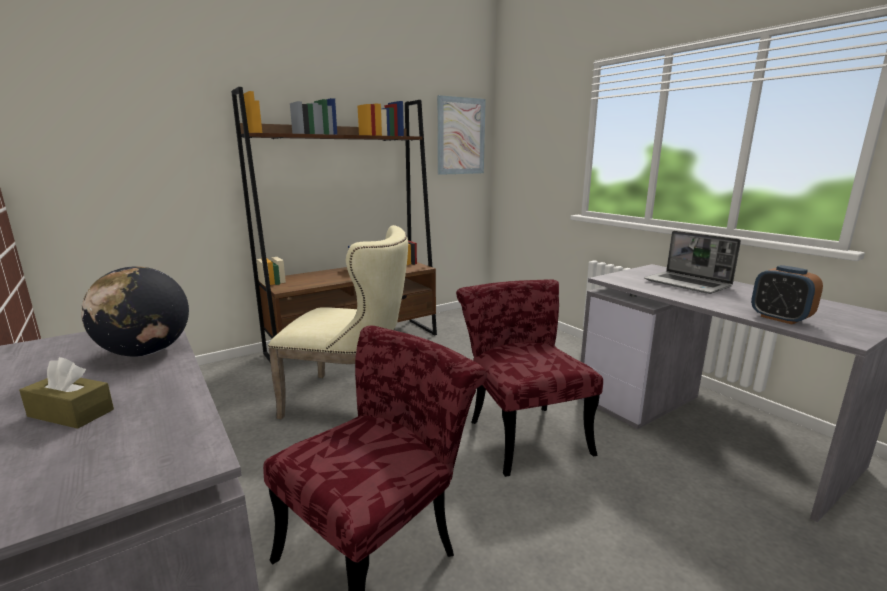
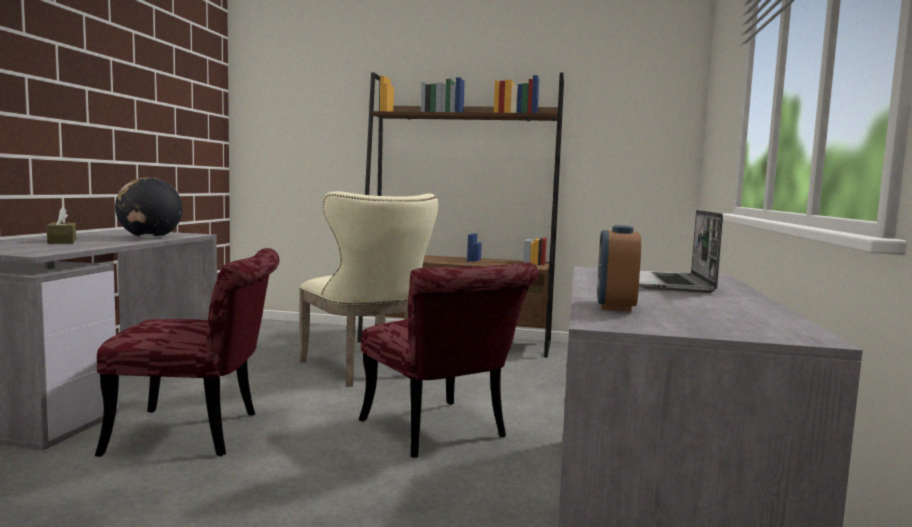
camera: 45 degrees right, 10 degrees down
(461, 136) = (648, 116): picture -> none
(522, 431) = (441, 434): red chair -> red chair turned 120 degrees clockwise

